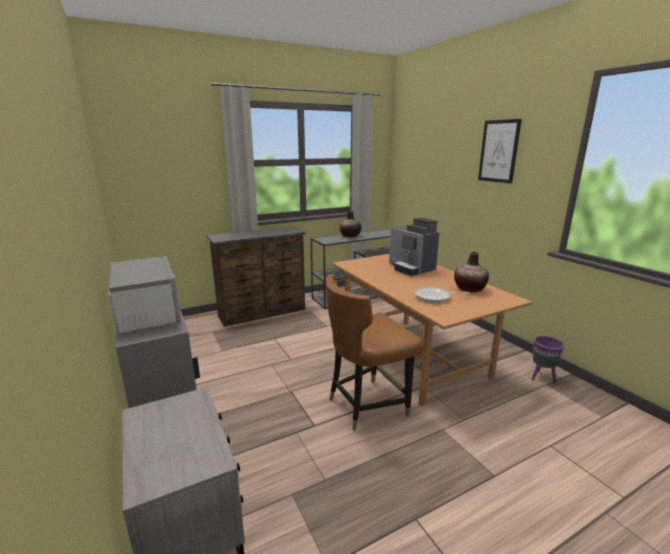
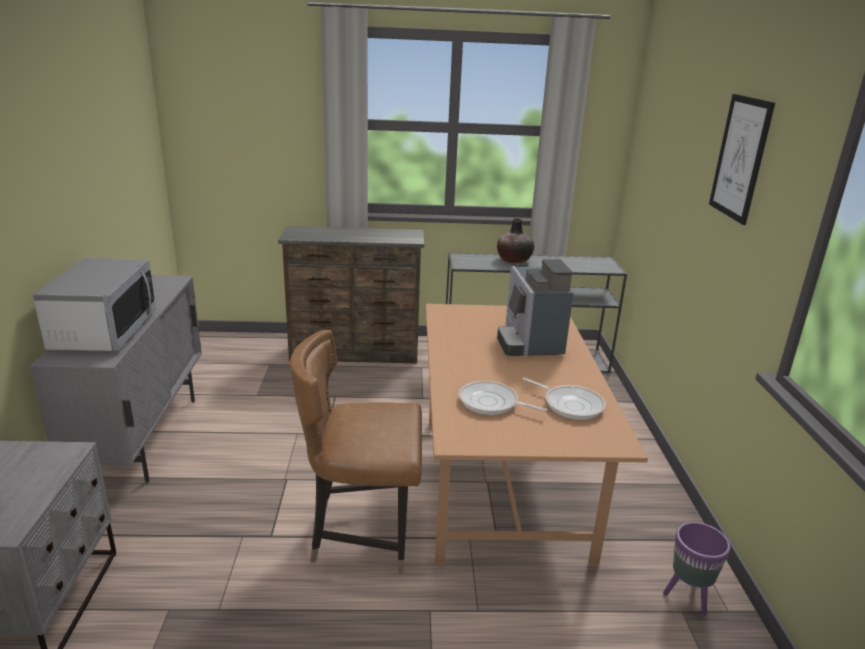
camera: 25 degrees right, 5 degrees up
(469, 289) = (570, 404): vase -> frying pan

